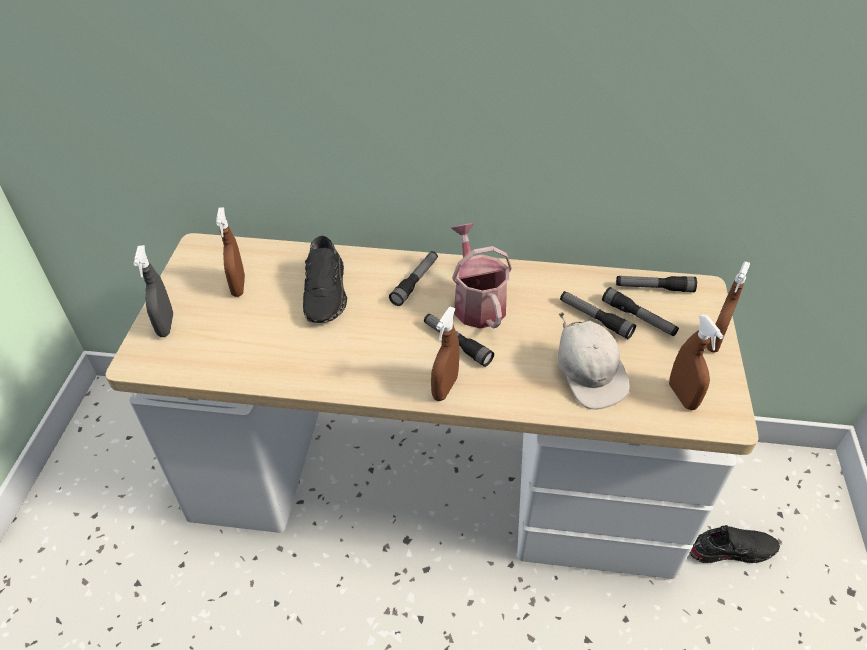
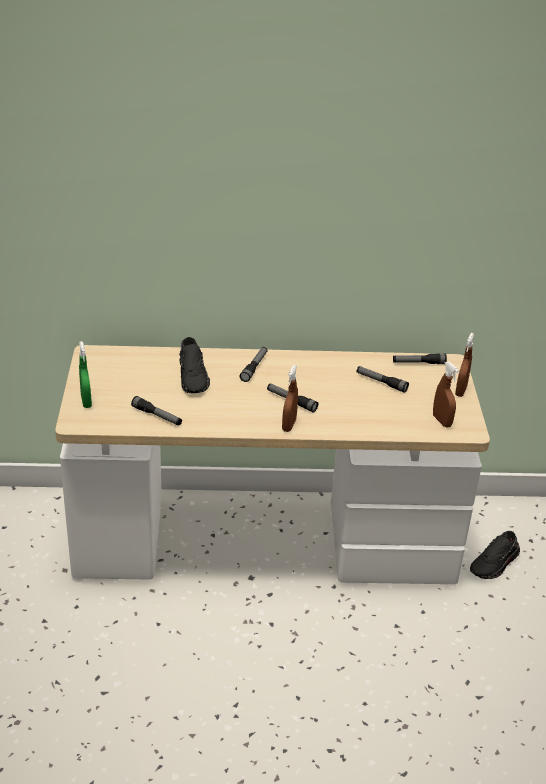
camera: 10 degrees left, 10 degrees down
(166, 325) = (86, 401): grey spray bottle -> green spray bottle
(238, 286) = (129, 376): brown spray bottle -> none
(476, 302) = (300, 377): watering can -> none
(588, 376) = (381, 414): white cap -> none
(638, 318) = (410, 380): flashlight -> flashlight (157, 416)
(730, 548) = (495, 564): black shoe -> black shoe turned 150 degrees clockwise

